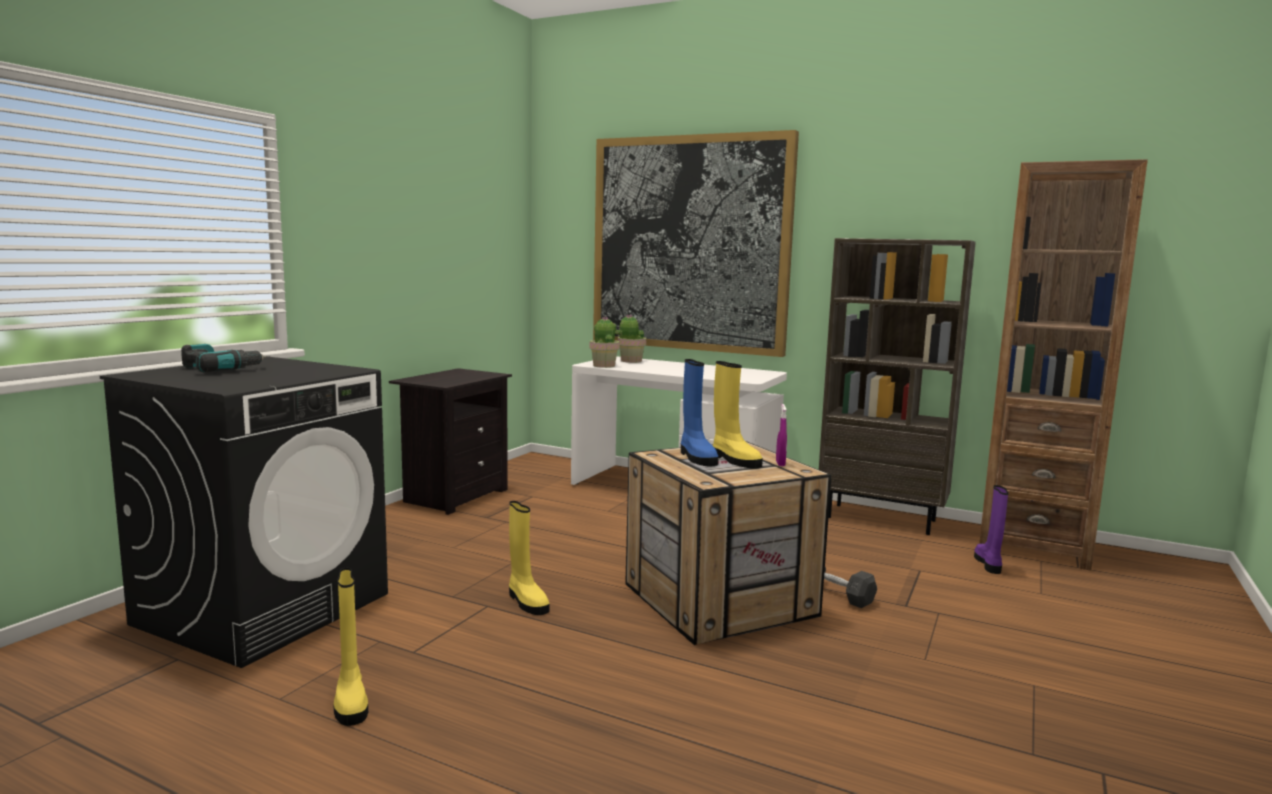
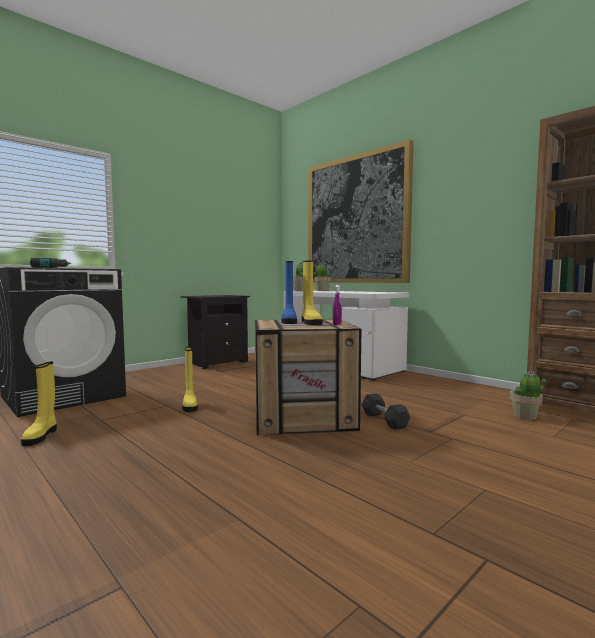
camera: 20 degrees right, 5 degrees down
(882, 519) = (466, 387): brown bookcase -> none
(988, 564) = (525, 416): purple boot -> potted plant

